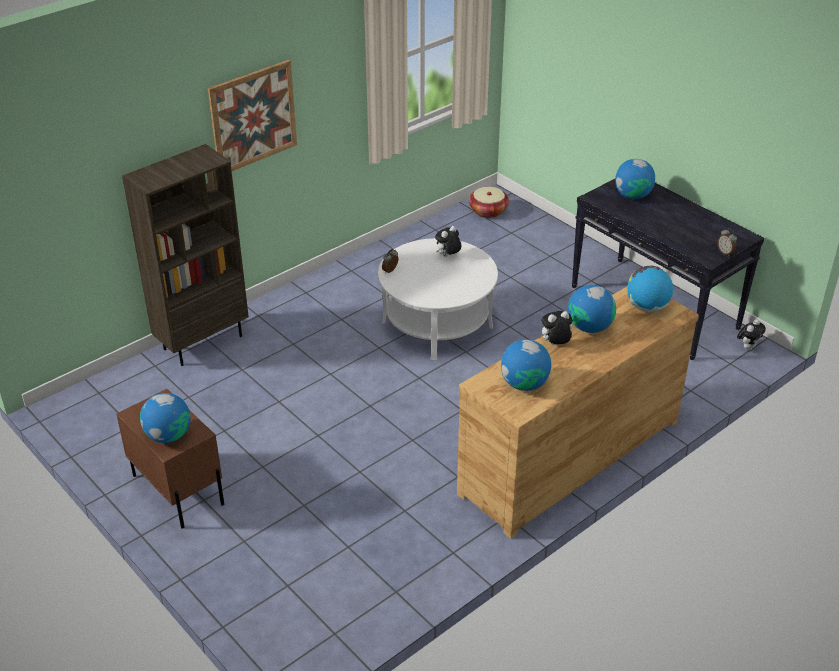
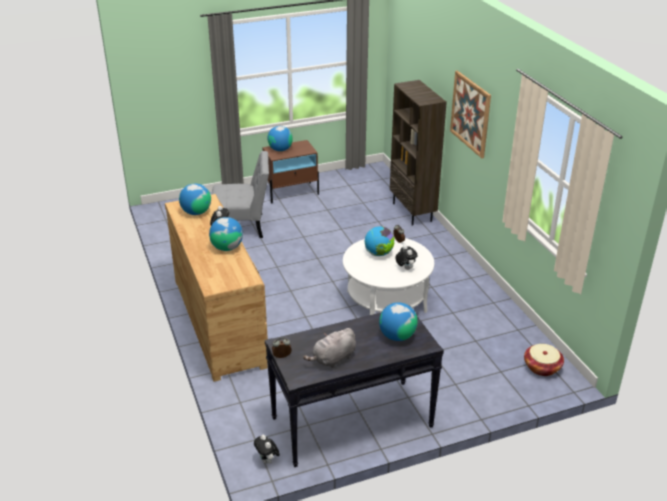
camera: 110 degrees right, 5 degrees down
(317, 515) = (243, 227): none -> grey chair
(647, 307) = (228, 276): globe -> globe (379, 254)
(699, 223) = (333, 359): none -> grey plush toy

